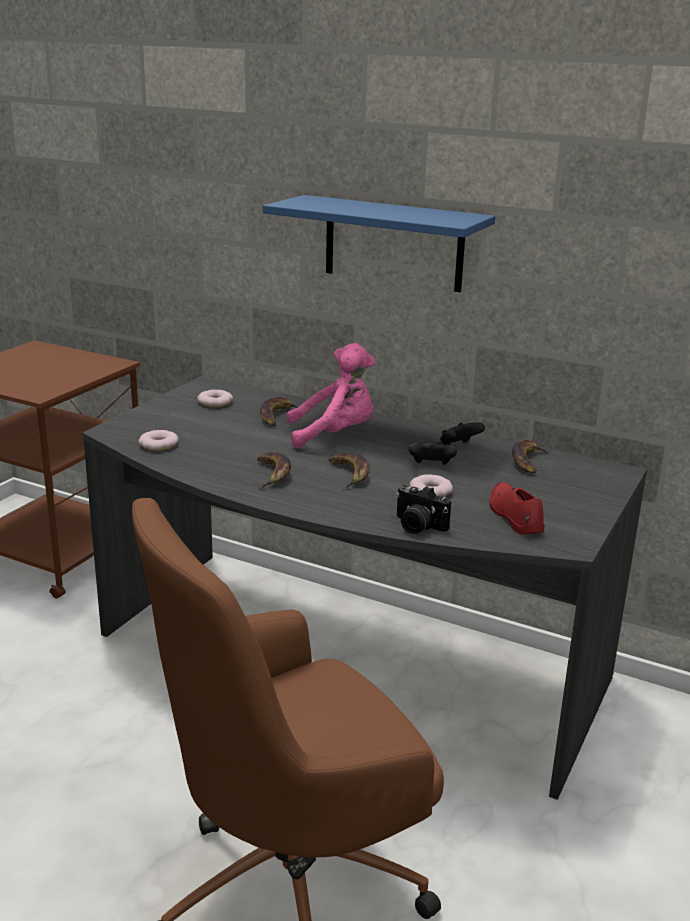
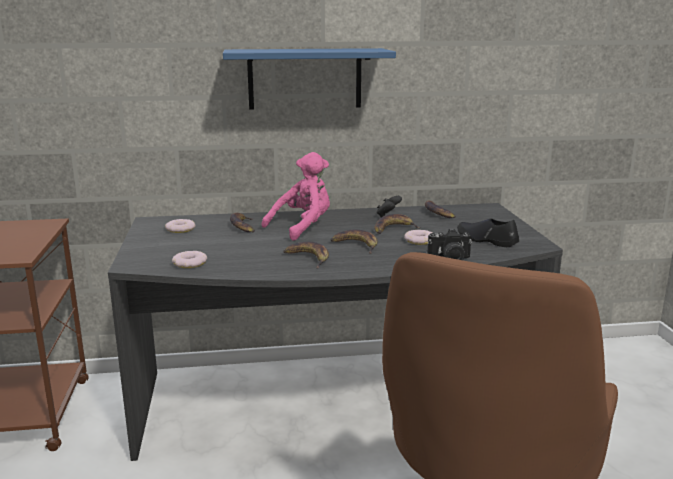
camera: 35 degrees left, 5 degrees down
(431, 466) = (393, 229): black game controller -> banana
(514, 516) = (486, 240): red shoe -> black shoe

